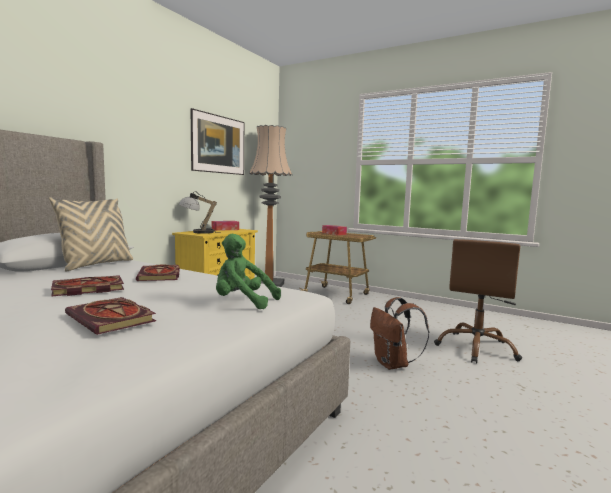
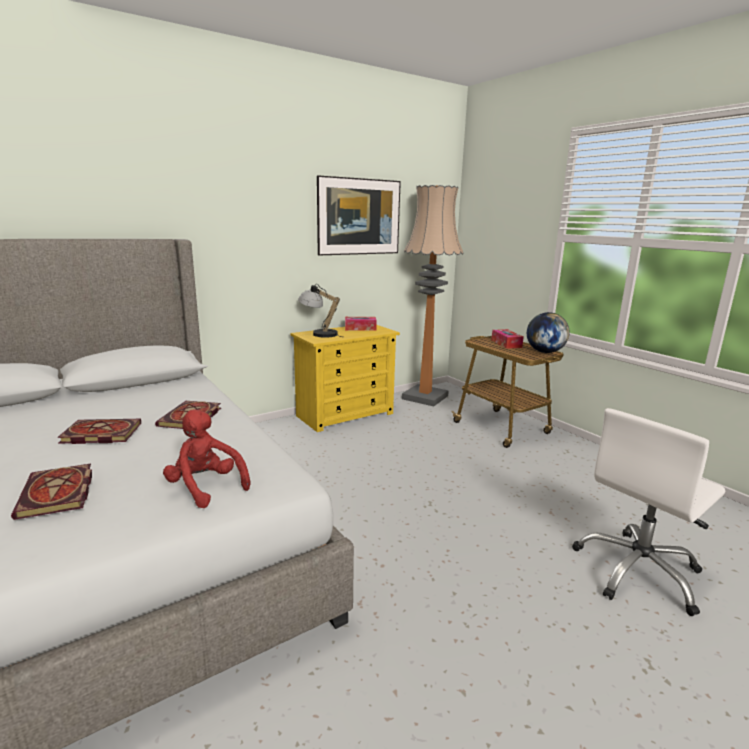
camera: 25 degrees right, 10 degrees up
(96, 265) = (160, 387): beige pillow -> none
(242, 302) = (206, 487): green plush toy -> red plush toy
(363, 235) = (545, 352): none -> globe
(393, 364) = (479, 567): brown backpack -> none
(476, 348) = (638, 572): brown office chair -> white office chair

